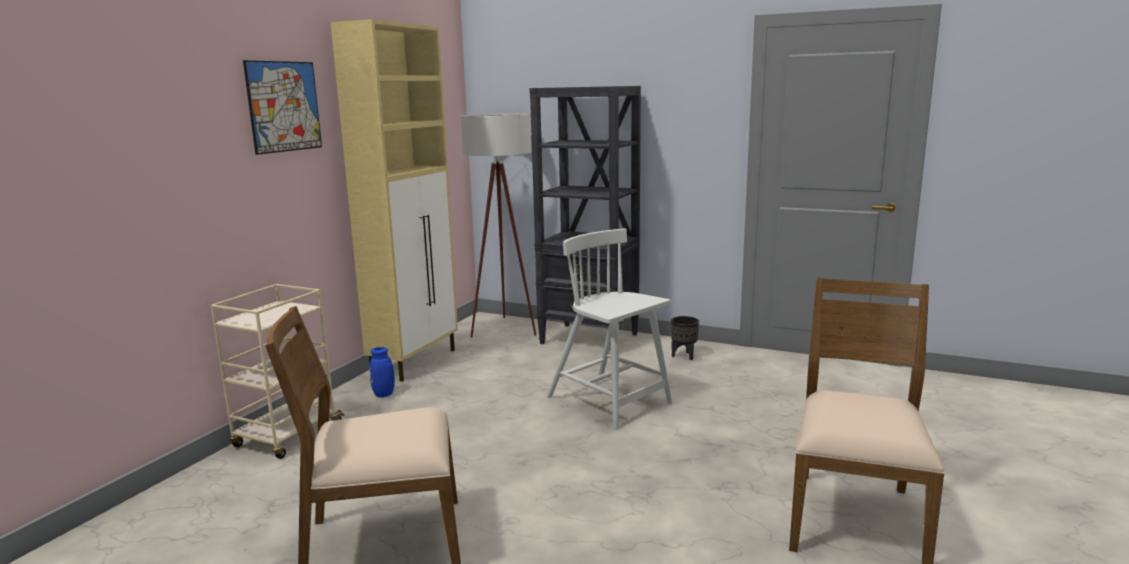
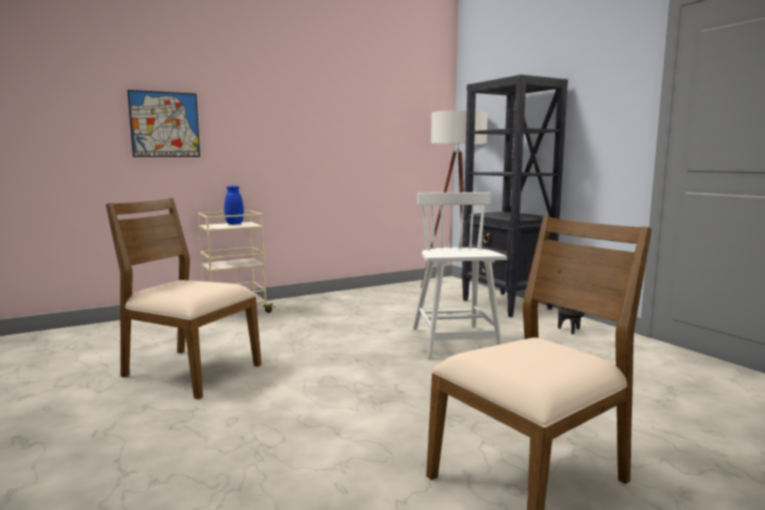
camera: 35 degrees right, 5 degrees down
(284, 106) = (275, 94): picture -> picture (165, 124)
(384, 395) = (316, 305): blue vase -> blue vase (233, 224)
(415, 362) = (364, 293): beige cabinet -> none

